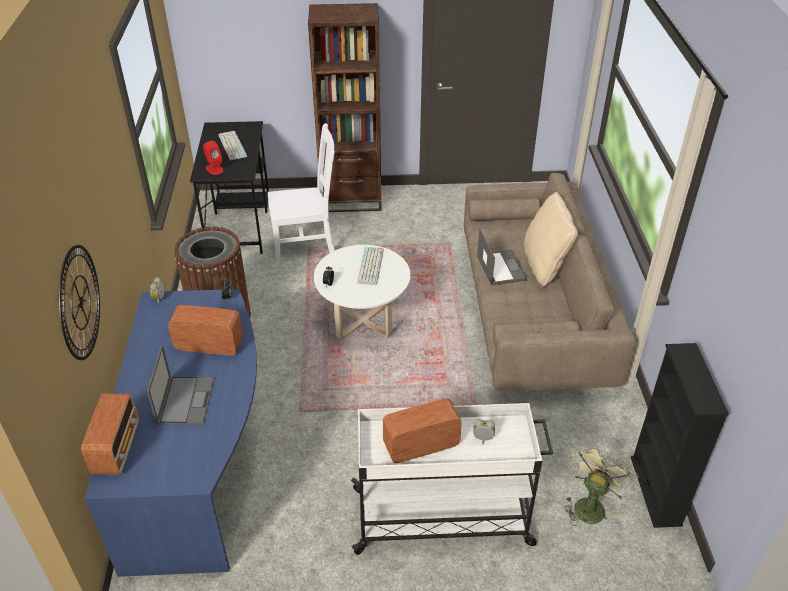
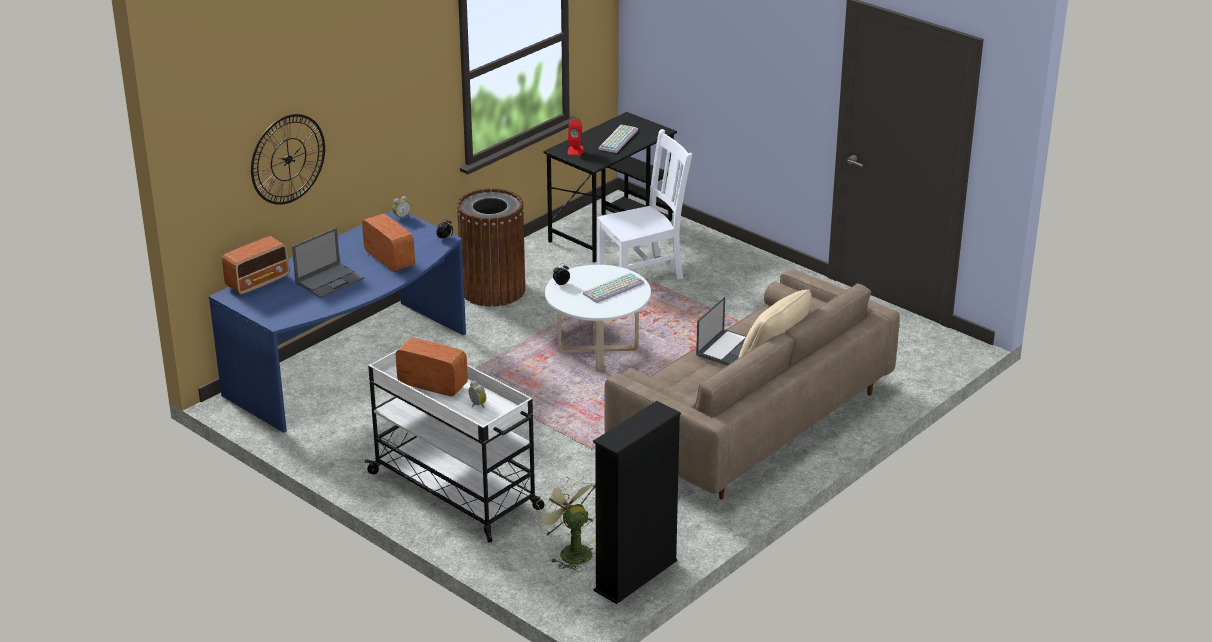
camera: 45 degrees right, 10 degrees down
(306, 243) = (643, 273): white chair -> white chair turned 60 degrees counterclockwise
(351, 199) = (739, 259): brown bookcase -> none
(590, 505) = (571, 551): green fan -> green fan turned 105 degrees counterclockwise

